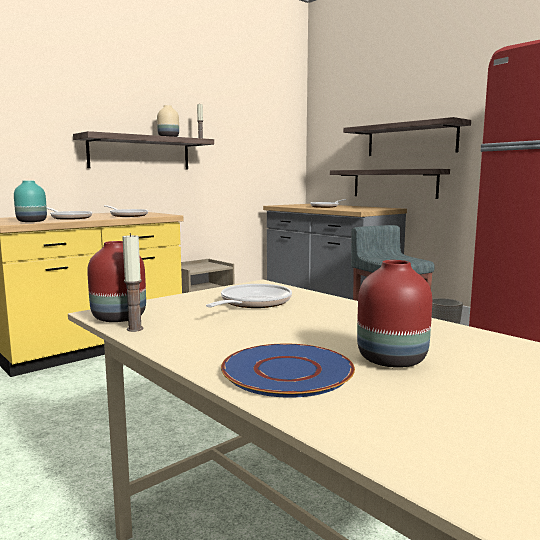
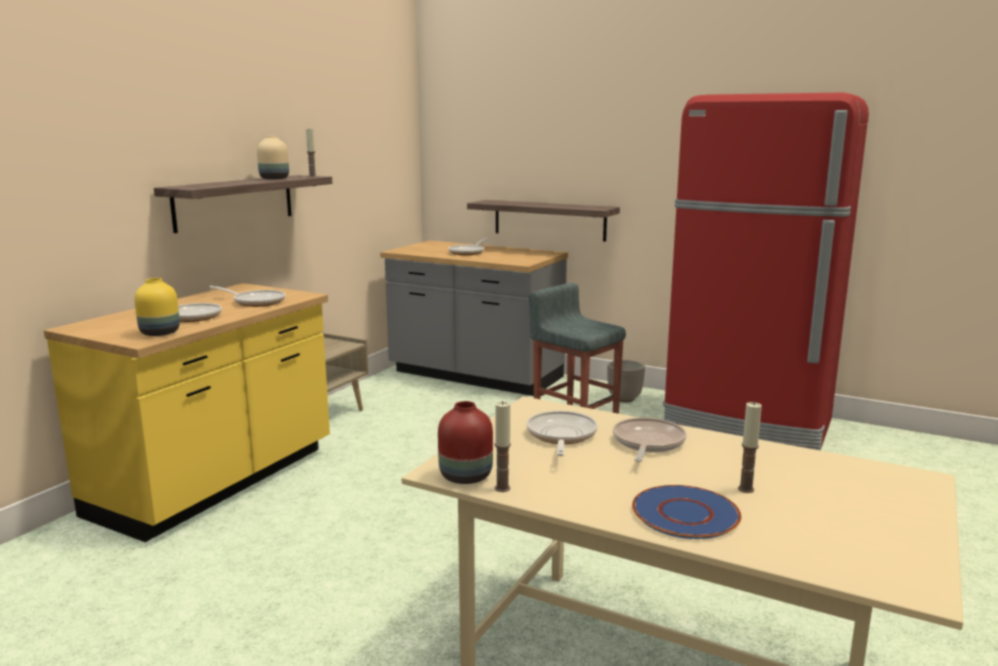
camera: 20 degrees left, 5 degrees up
(32, 221) = (161, 333): turquoise vase -> yellow vase
(330, 315) = (647, 443): none -> frying pan
(393, 360) = (746, 489): red vase -> candle
(411, 139) = (570, 168): shelf -> none

